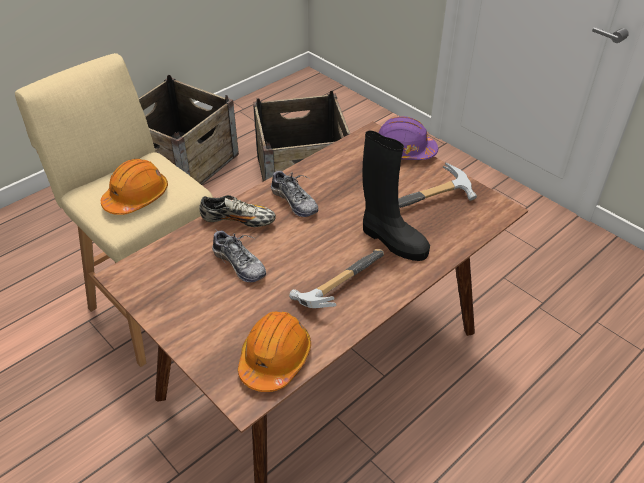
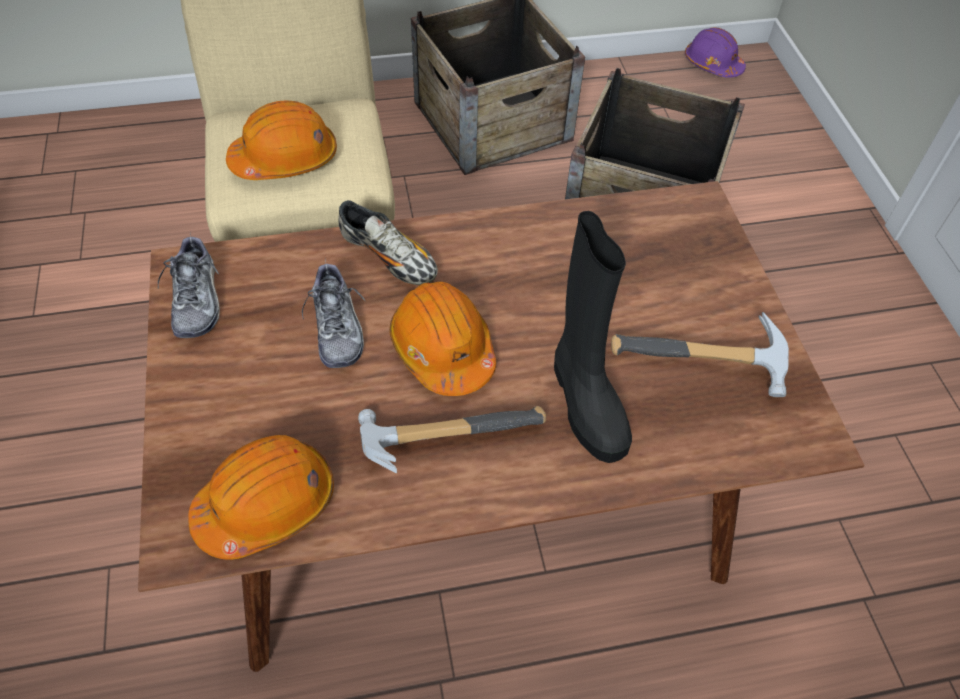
camera: 30 degrees right, 10 degrees up
(294, 202) = (490, 265): shoe -> shoe (197, 299)
(303, 249) = (442, 349): none -> orange hard hat
(403, 151) = (727, 255): purple hard hat -> purple hard hat (712, 64)

